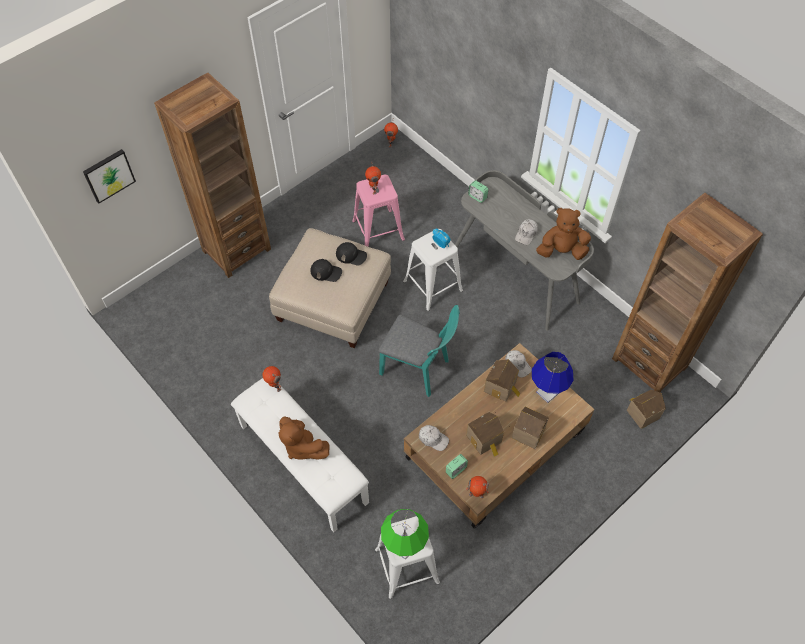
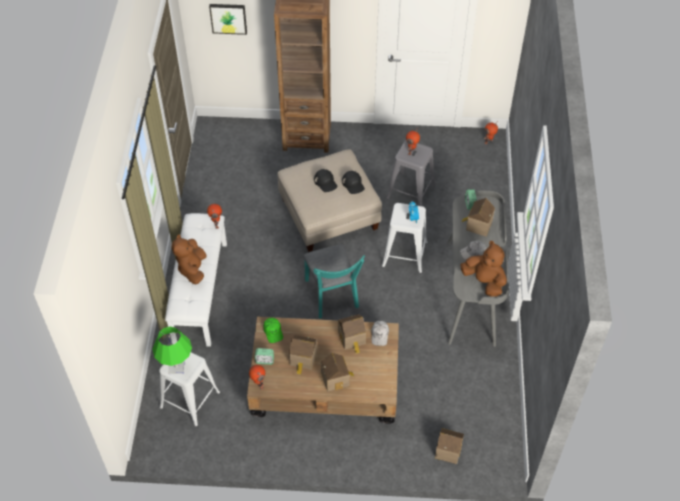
camera: 45 degrees right, 5 degrees down
(378, 230) = (410, 192): pink stool -> grey stool
(433, 439) = (273, 332): white cap -> green cap
(503, 209) = (477, 225): none -> toy house
(547, 392) = (377, 367): blue table lamp -> none
(649, 363) = (496, 424): brown bookcase -> none

